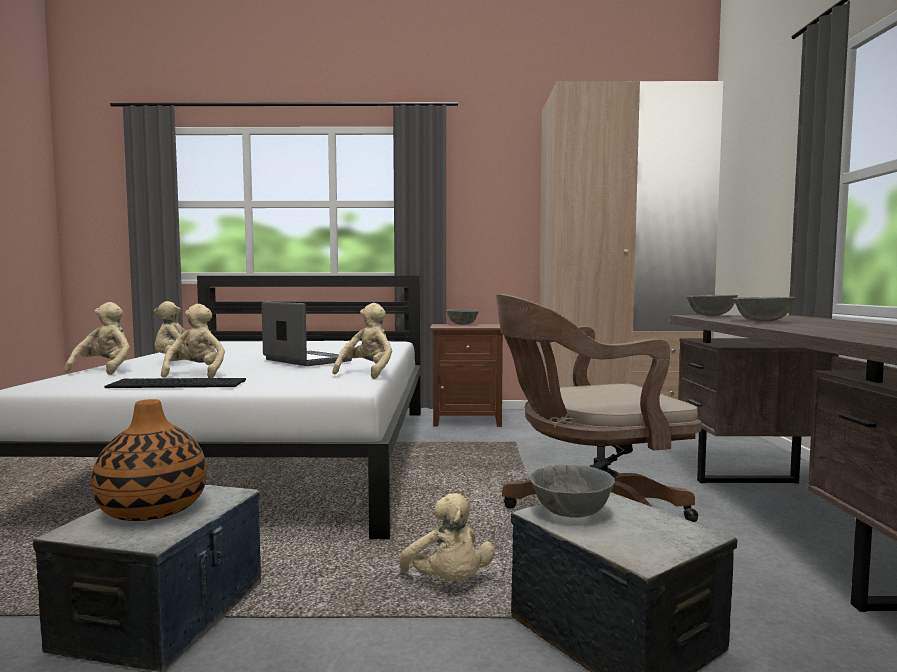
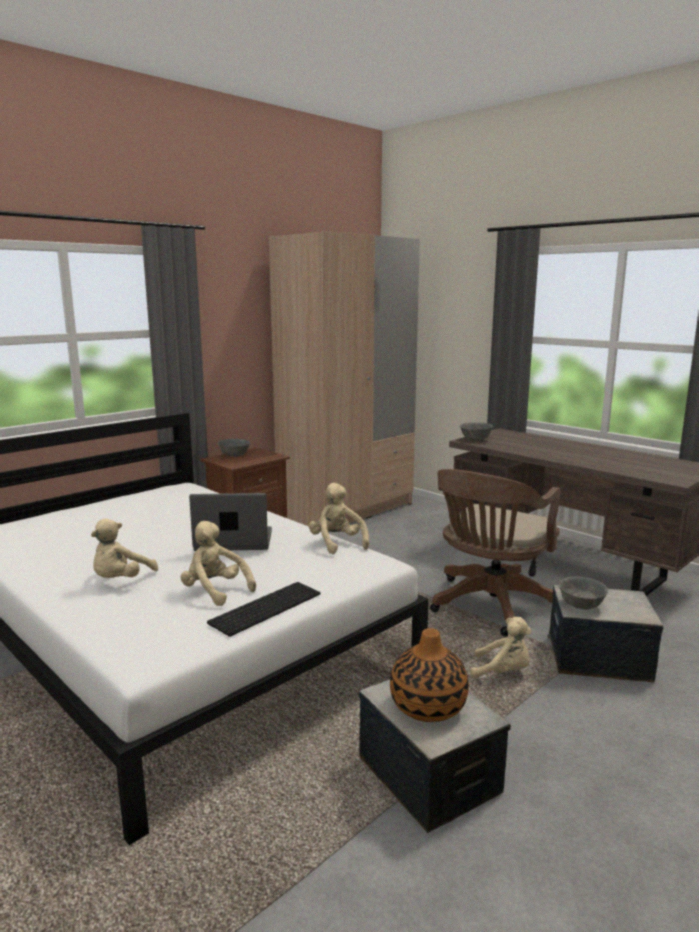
camera: 45 degrees left, 10 degrees up
(105, 370) = (103, 618): beige plush toy -> none
(762, 321) = (533, 449): grey bowl -> none

